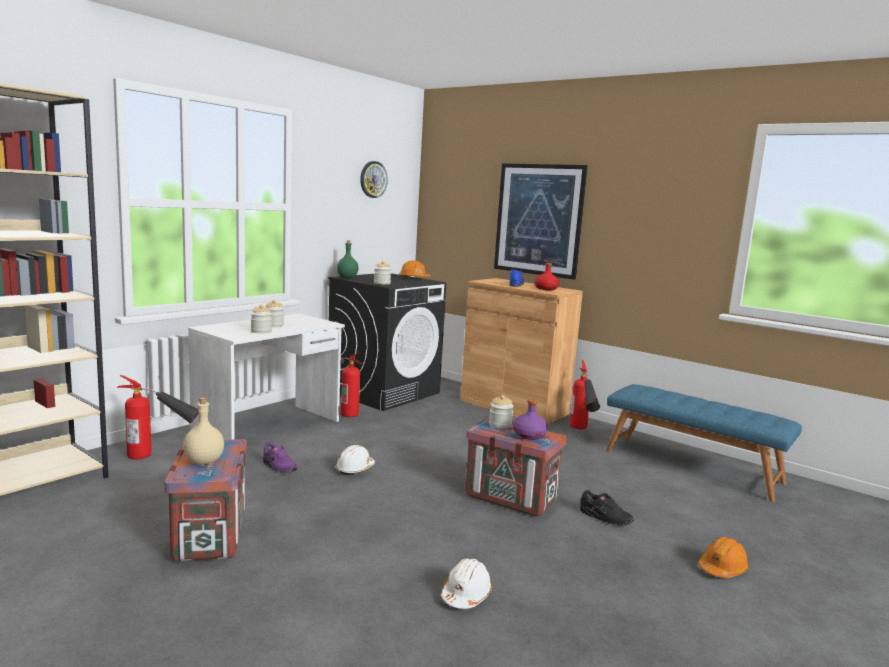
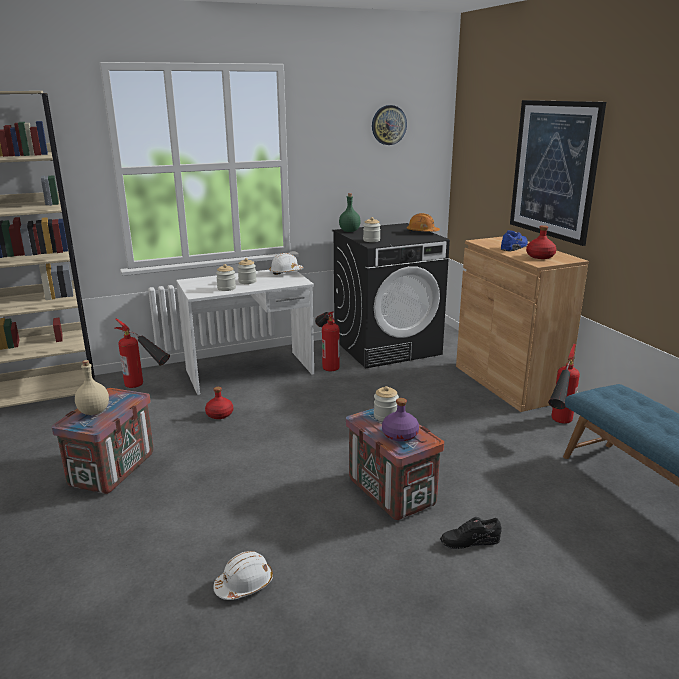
camera: 30 degrees right, 10 degrees up
(278, 467) = (220, 414): purple shoe -> red bottle
(354, 469) = (279, 428): white hard hat -> white hard hat (286, 272)
(605, 518) = (469, 541): black shoe -> black shoe turned 105 degrees clockwise
(722, 569) = (545, 645): orange hard hat -> none

